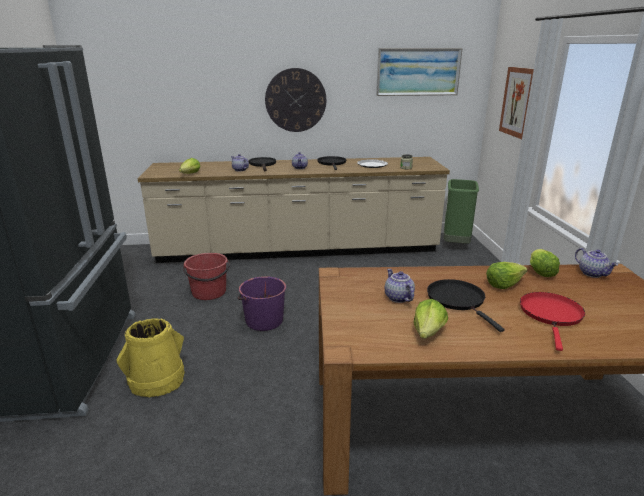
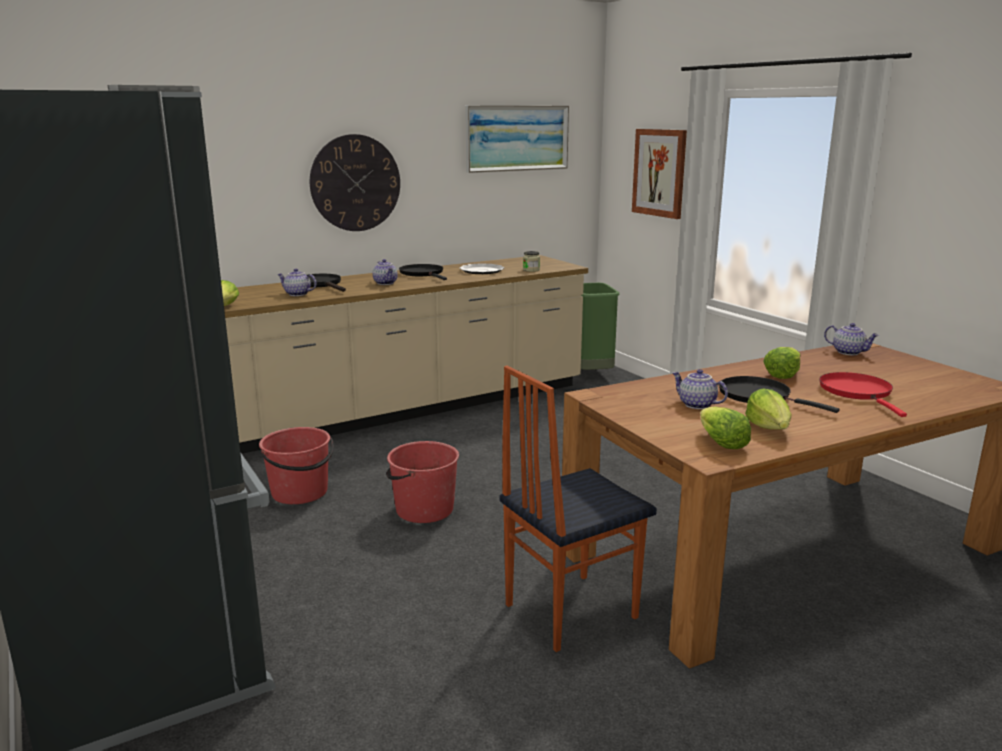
camera: 25 degrees left, 5 degrees down
(157, 379) = (339, 616): yellow bucket -> none
(263, 321) = (423, 510): purple bucket -> red bucket
(285, 420) = (568, 610): none -> chair
(540, 271) = (801, 358): lettuce -> lettuce (720, 442)

